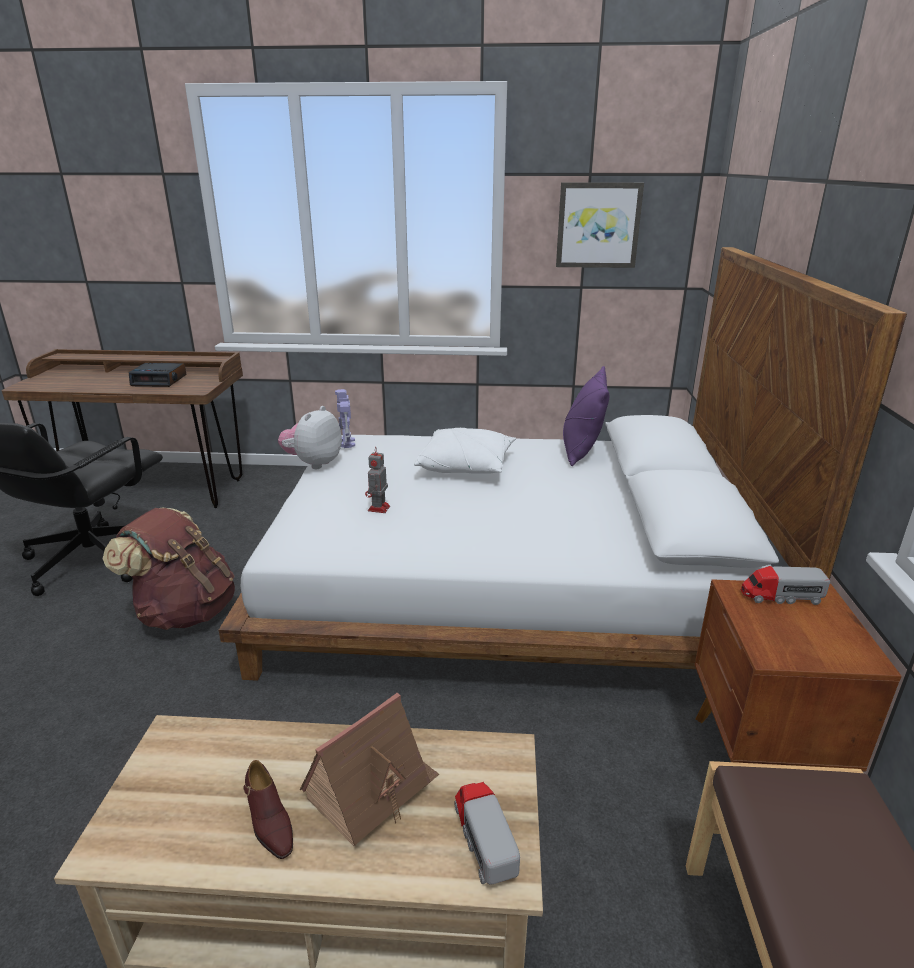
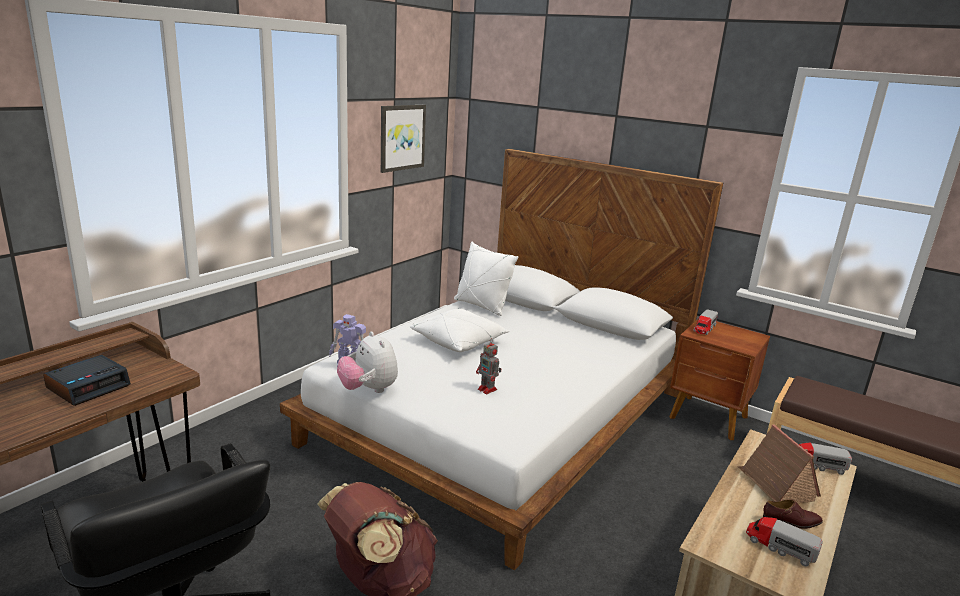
camera: 60 degrees left, 5 degrees down
(194, 814) = (780, 547): none -> toy truck
(581, 451) = (481, 306): purple pillow -> white pillow

